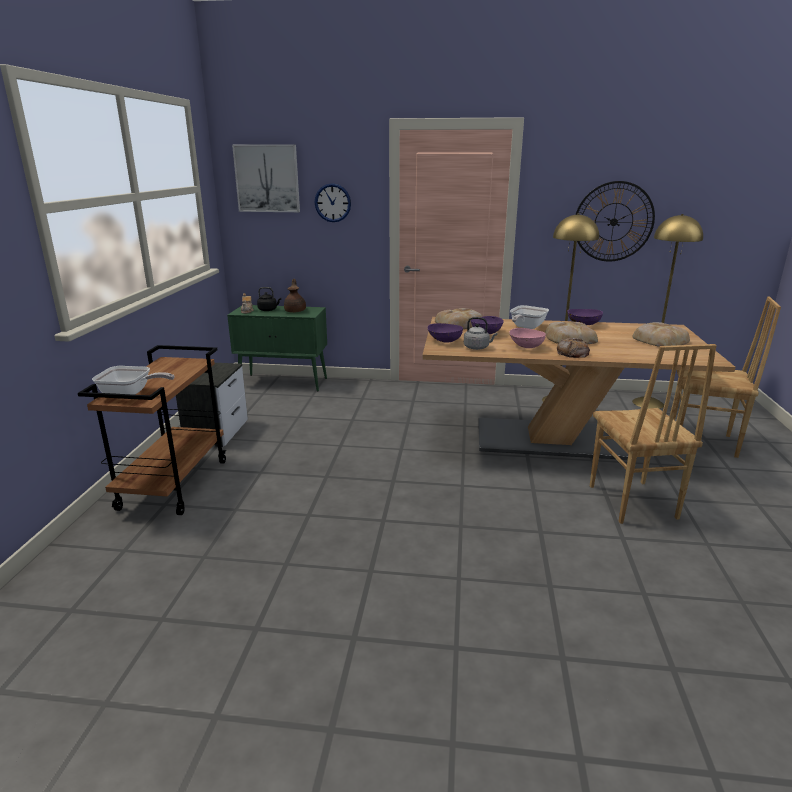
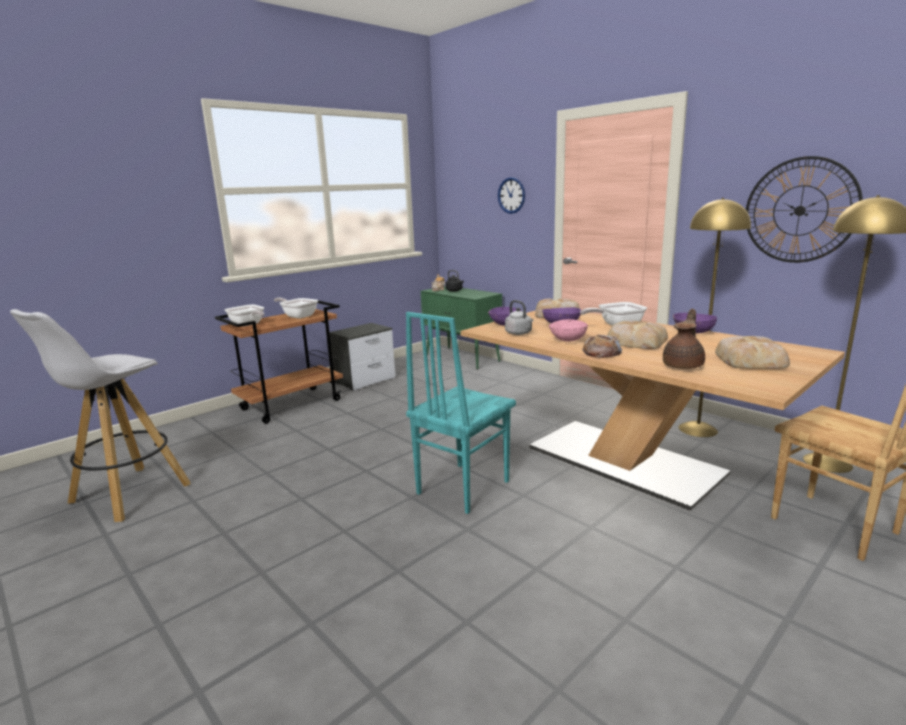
camera: 40 degrees right, 5 degrees down
(152, 663) = (128, 494): none -> white stool
(171, 370) = (298, 316): none -> frying pan
(267, 178) = (467, 176): picture -> none
(295, 311) = (472, 293): brown teapot -> brown teapot (683, 365)
(483, 502) = (461, 487): none -> turquoise chair
(631, 502) = (607, 545): brown chair -> none

